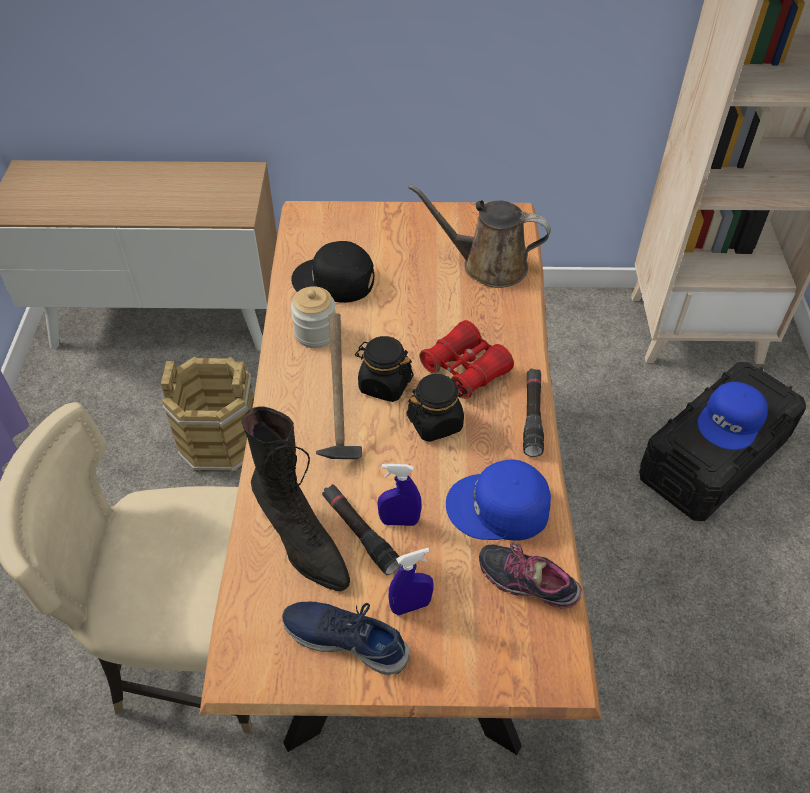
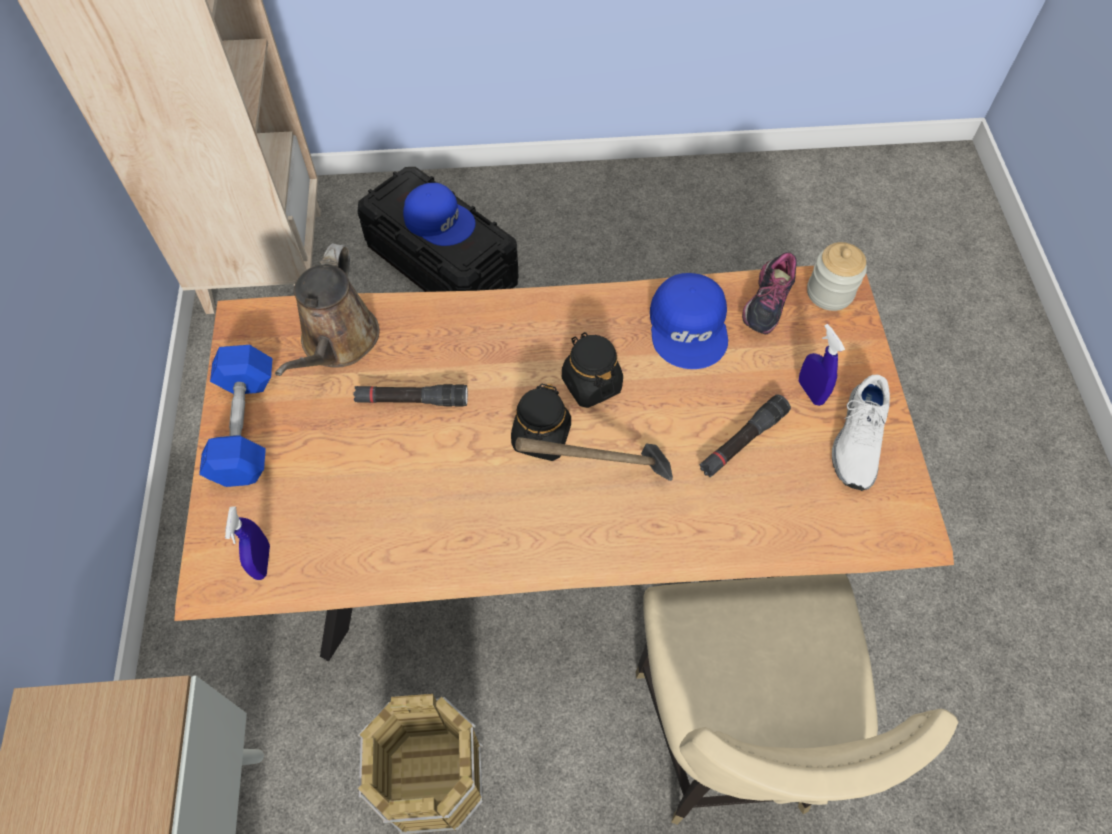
camera: 95 degrees left, 10 degrees up
(302, 542) = (765, 493): black boot -> none
(316, 333) = (462, 522): jar -> jar (829, 292)
(334, 281) = (363, 513): black cap -> none
(346, 638) = (857, 440): blue shoe -> white shoe
(399, 521) = (721, 408): blue spray bottle -> blue spray bottle (262, 561)
(415, 222) = (245, 427): none -> blue dumbbell
(465, 369) = (512, 360): red binoculars -> none
(532, 416) = (572, 300): black flashlight -> black flashlight (412, 400)

